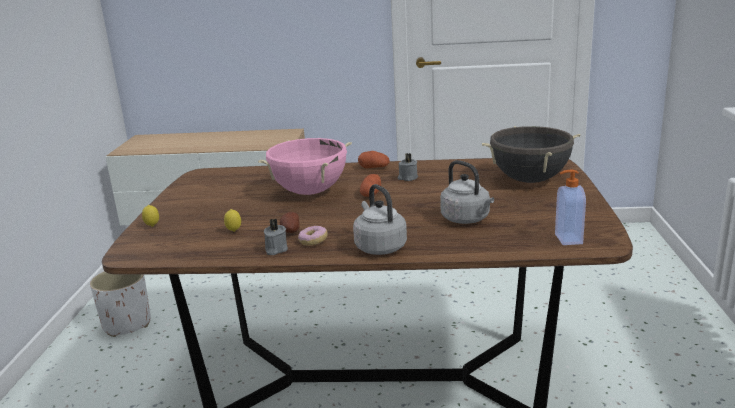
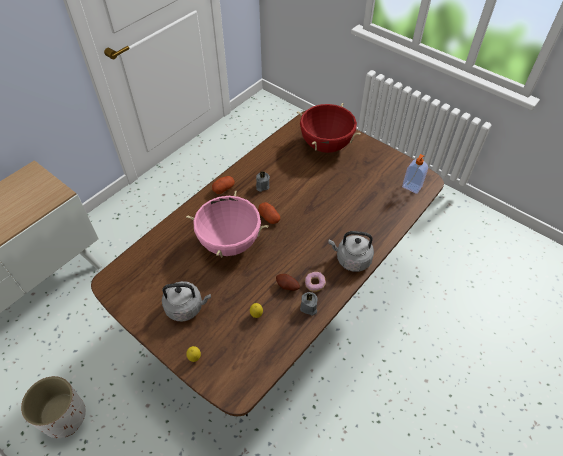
camera: 55 degrees left, 30 degrees up
(467, 219) = (352, 203): grey kettle -> grey kettle (186, 307)
(530, 180) = (326, 145): black cooking pot -> red cooking pot

